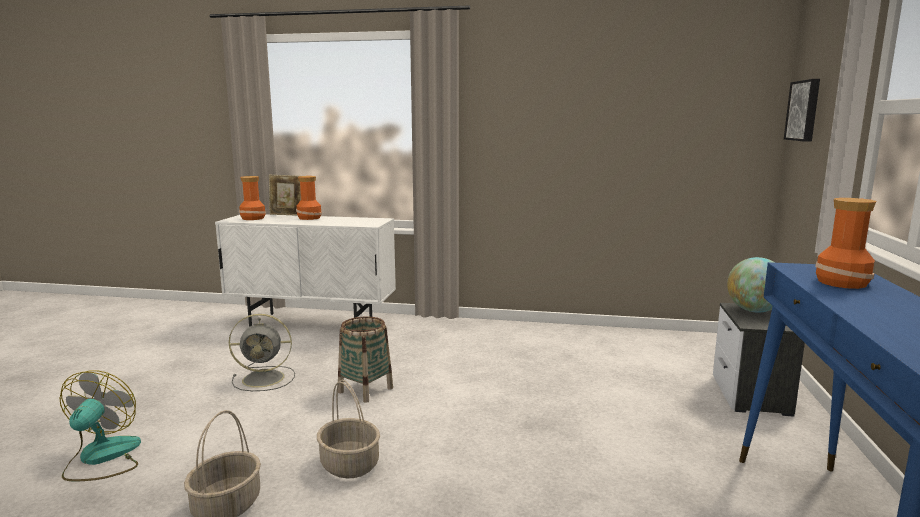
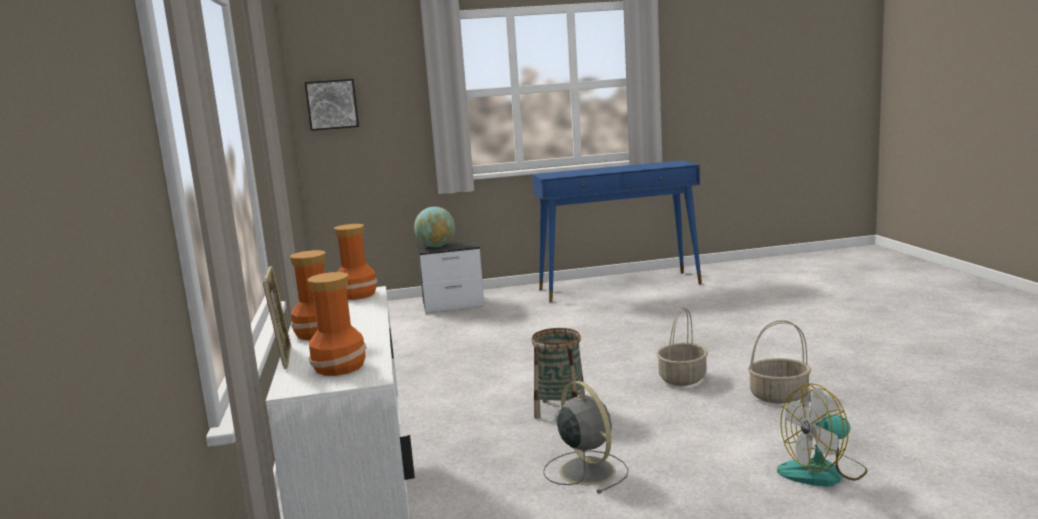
camera: 110 degrees left, 0 degrees up
(840, 282) = (577, 173): vase -> vase (357, 295)

